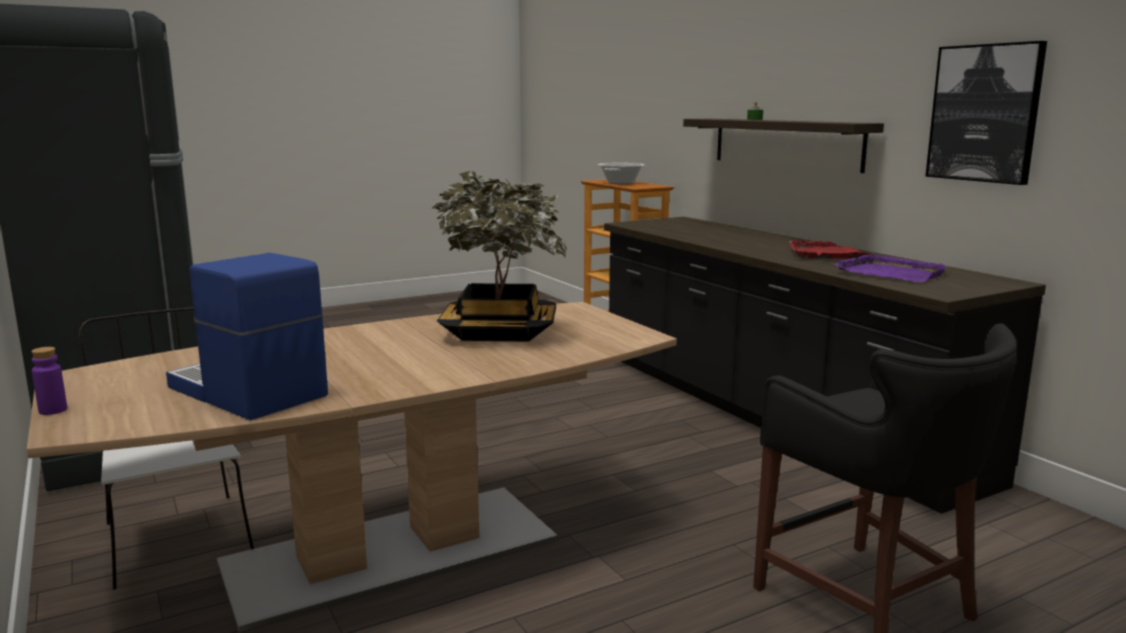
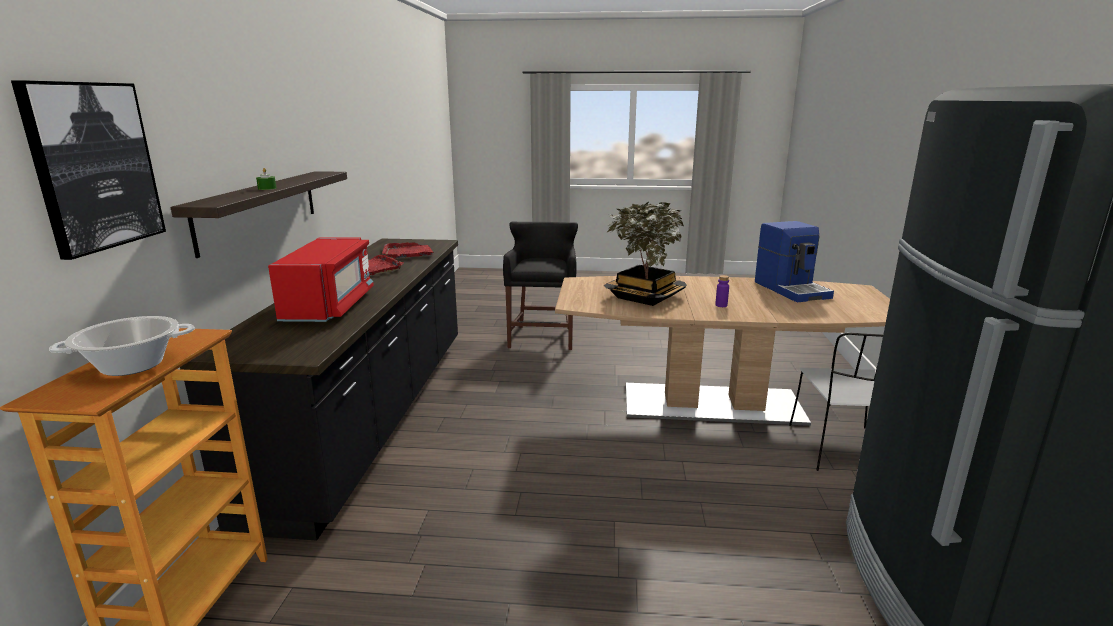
camera: 145 degrees left, 5 degrees up
(53, 410) = (880, 297): purple bottle -> purple bottle (721, 305)
(719, 235) = (329, 306): none -> red microwave
(890, 273) = (408, 253): purple tray -> red tray
(984, 113) = (348, 155): picture -> picture (94, 166)

